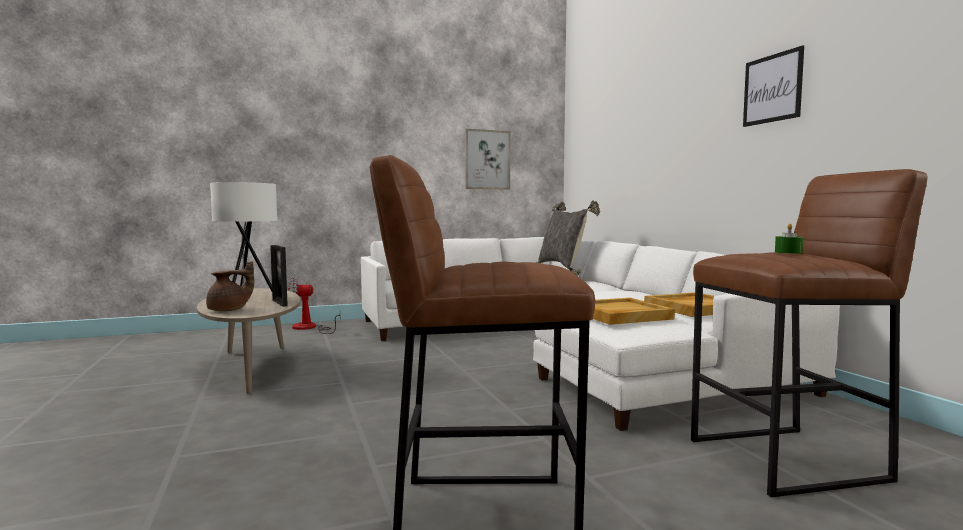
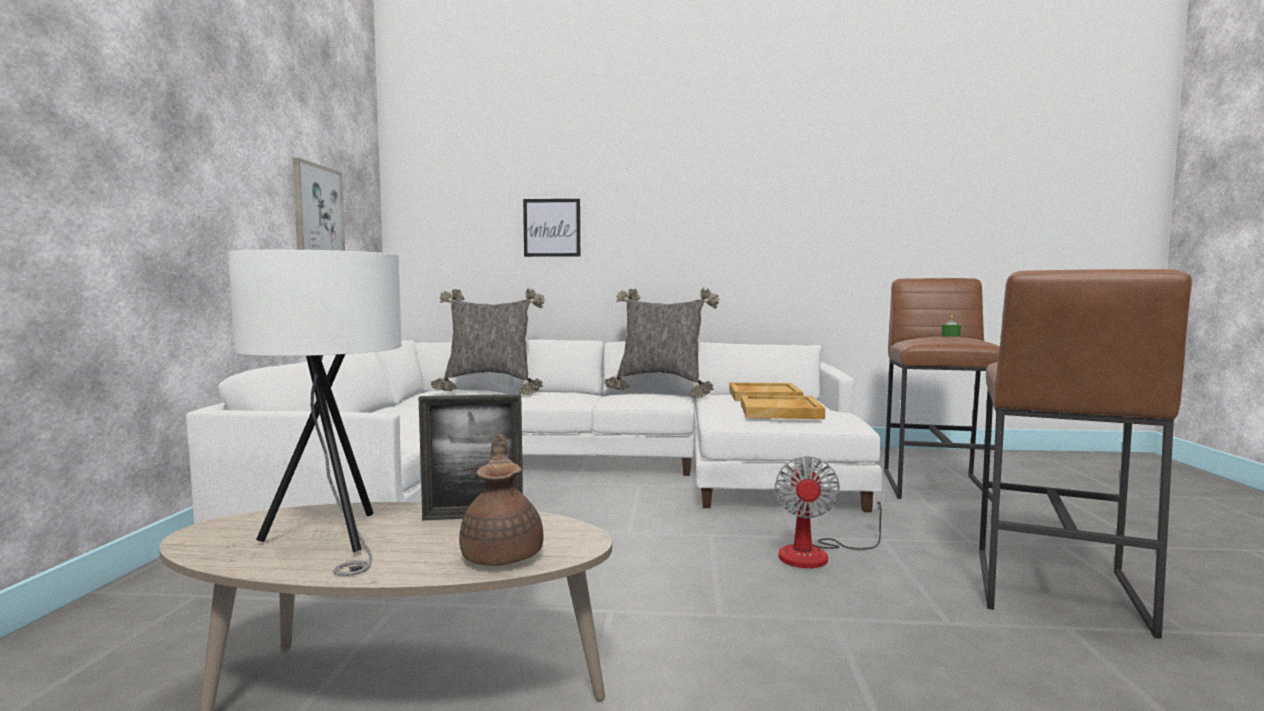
camera: 65 degrees left, 0 degrees up
(309, 328) = (142, 607): fan -> fan (817, 554)
(647, 294) = (662, 394): none -> pillow
(772, 88) = (747, 192): picture -> picture (552, 227)

